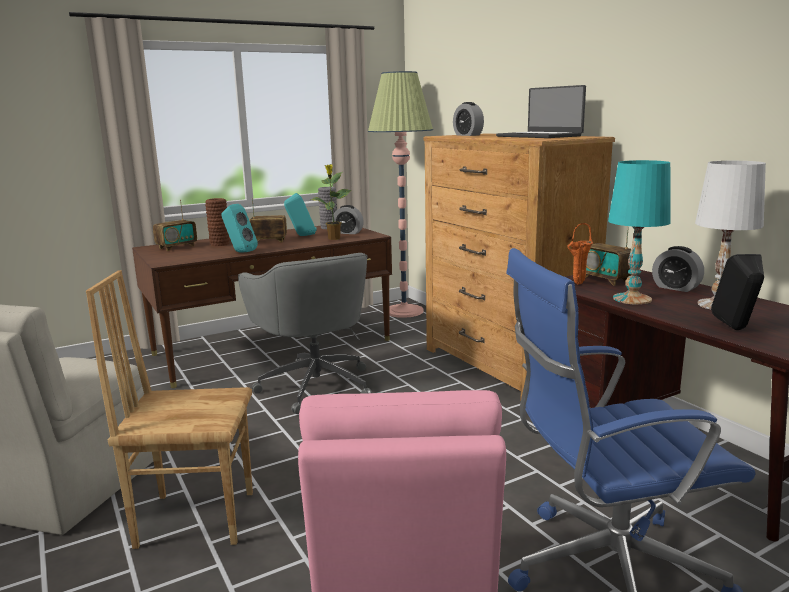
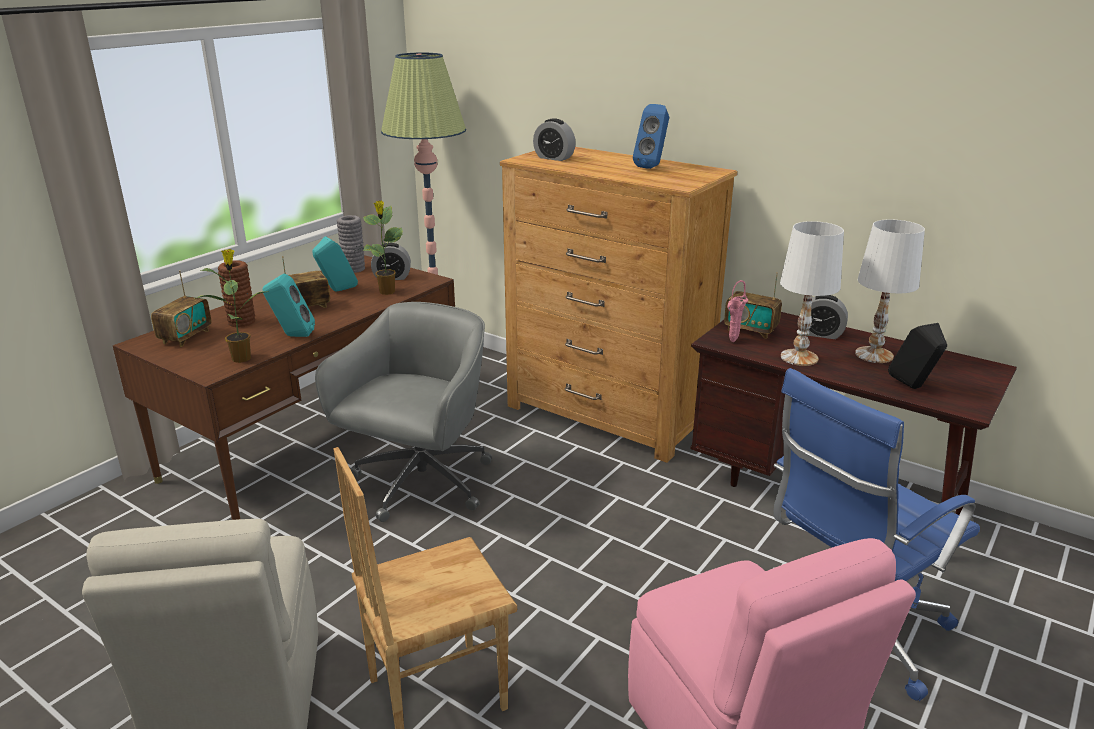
camera: 25 degrees left, 10 degrees up
(193, 258) = (242, 358): none -> potted plant
(315, 385) = (419, 484): grey office chair -> grey office chair turned 105 degrees counterclockwise
(539, 136) = (652, 167): laptop -> blue speaker
(577, 284) = (732, 341): orange vase -> pink vase
(631, 299) = (798, 357): turquoise table lamp -> white table lamp

